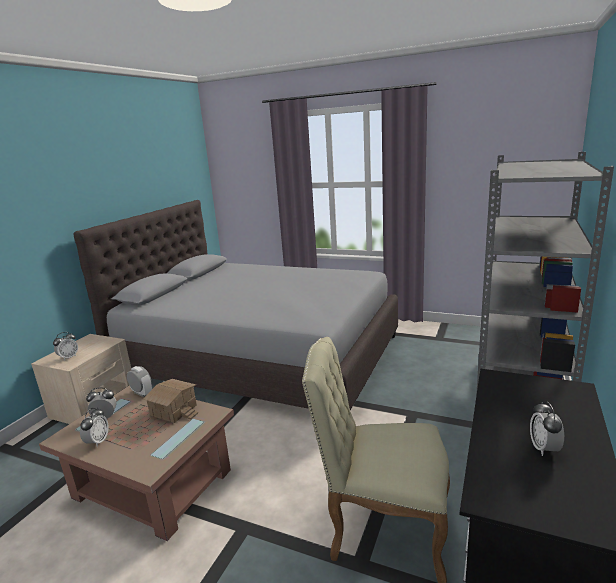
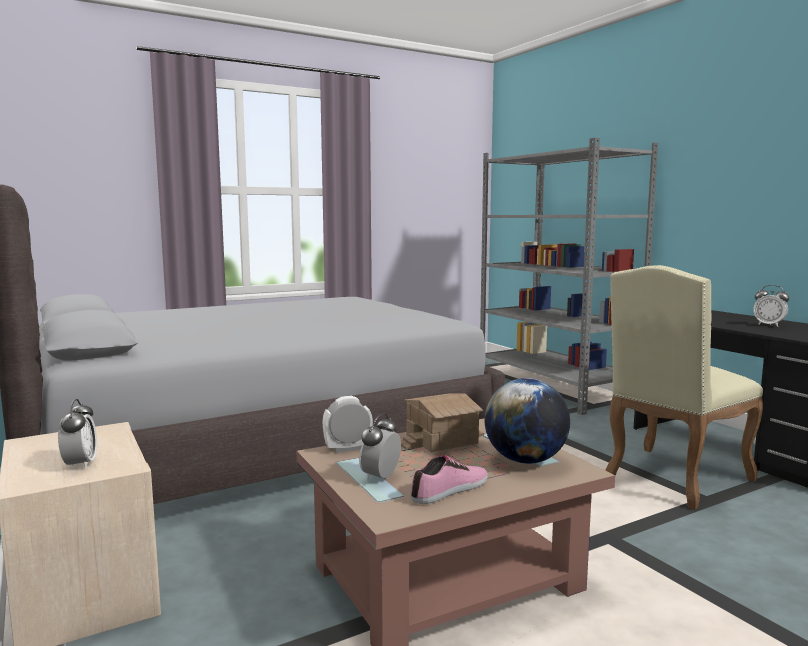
camera: 55 degrees left, 10 degrees down
(97, 441) = (450, 490): alarm clock -> shoe
(154, 447) = (525, 460): none -> globe

